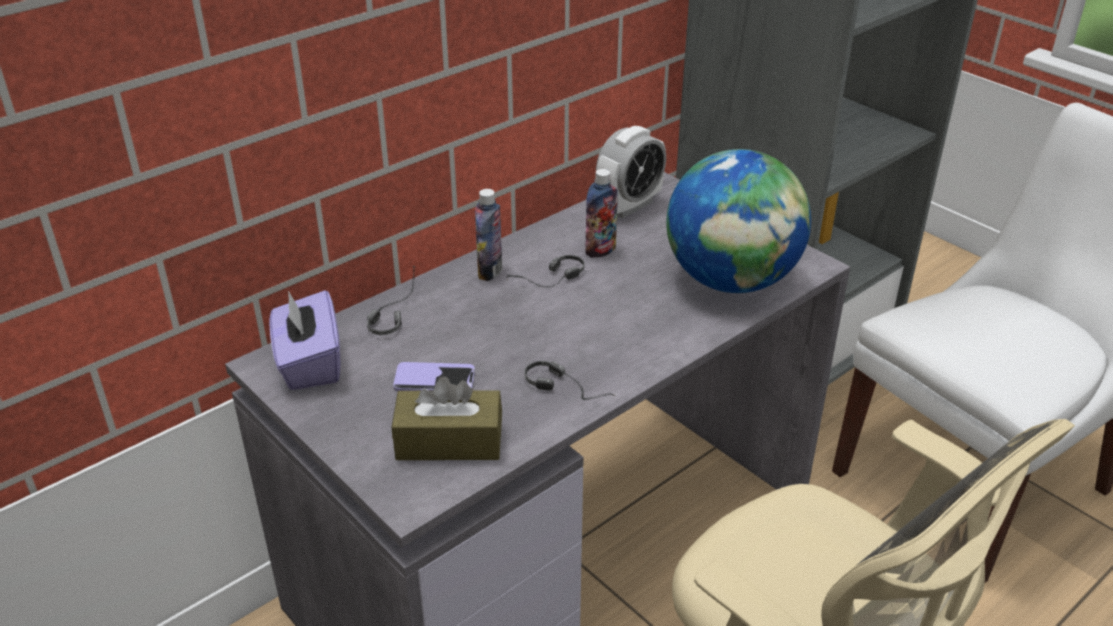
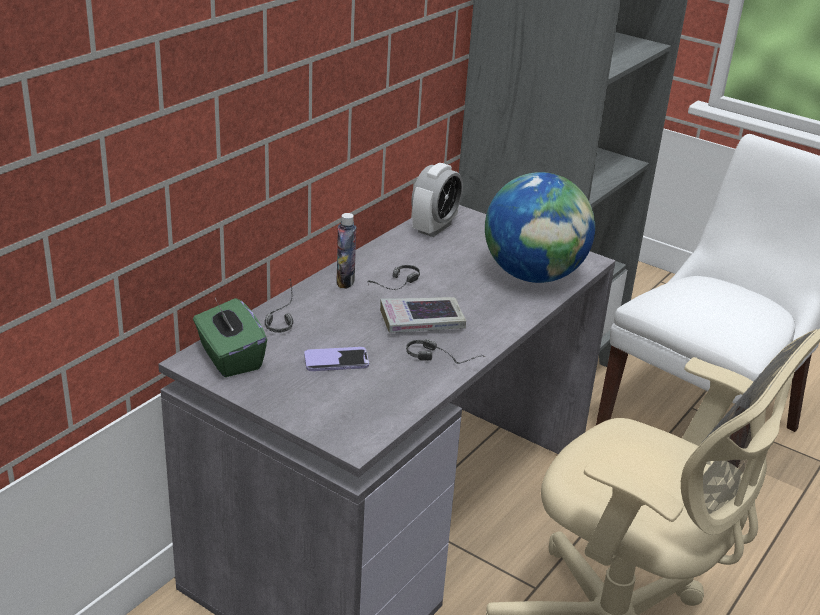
camera: 15 degrees left, 5 degrees down
(309, 364) = (229, 358): purple tissue box -> green tissue box
(449, 441) = (367, 401): brown tissue box -> none
(563, 334) = (422, 321): none -> book
(600, 250) = (425, 261): bottle -> none

